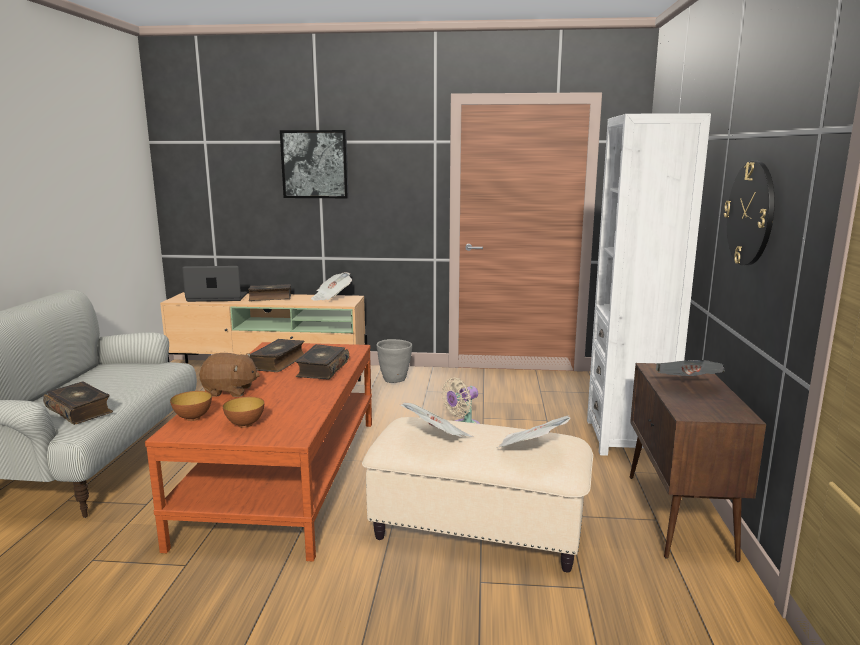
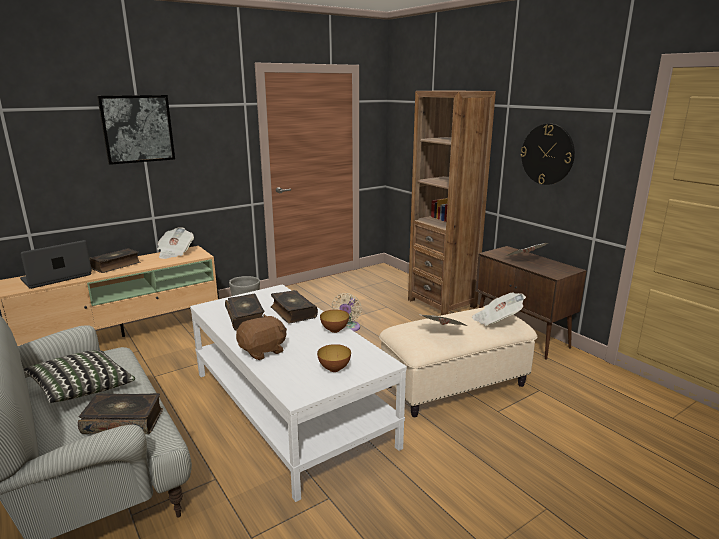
camera: 40 degrees left, 5 degrees up
(105, 381) = (82, 389): none -> pillow
(193, 418) = (285, 380): bowl -> bowl (334, 330)
(286, 476) = (289, 407): brown coffee table -> white coffee table
(627, 438) = (442, 303): white bookcase -> brown bookcase

